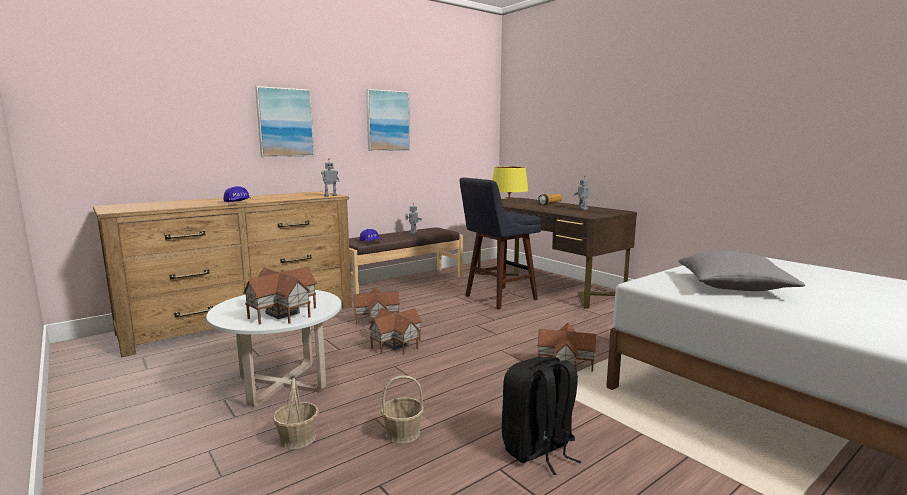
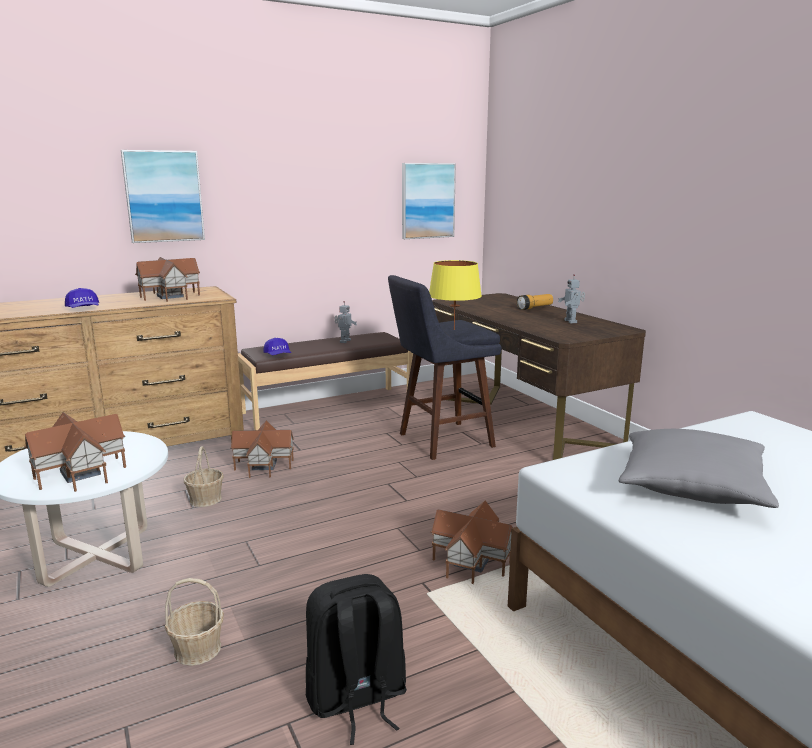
camera: 10 degrees right, 5 degrees up
(298, 438) = (70, 641): basket -> basket (206, 499)
(330, 195) = (213, 297): toy robot -> none
(387, 121) = (311, 188): picture -> picture (427, 201)
(397, 344) = (268, 506): toy house -> toy house (171, 296)

